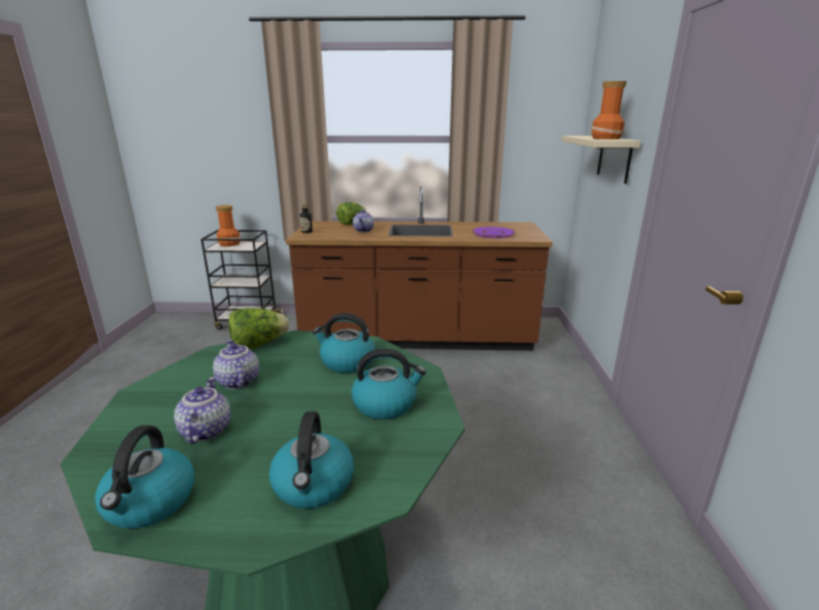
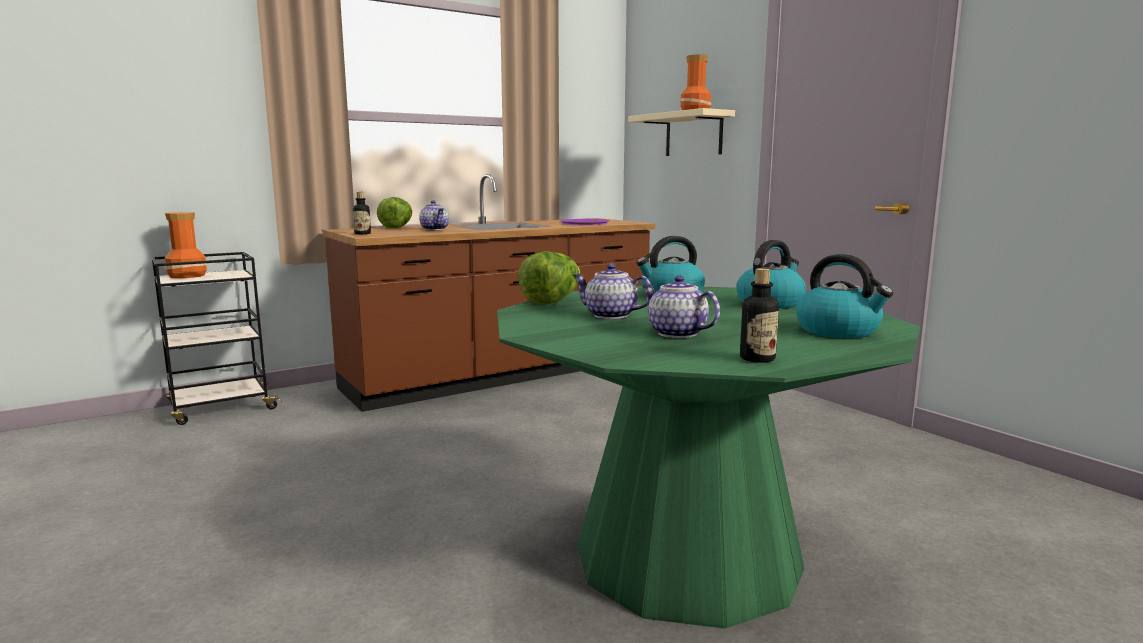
camera: 35 degrees left, 10 degrees down
(150, 502) = (757, 359): kettle -> bottle

